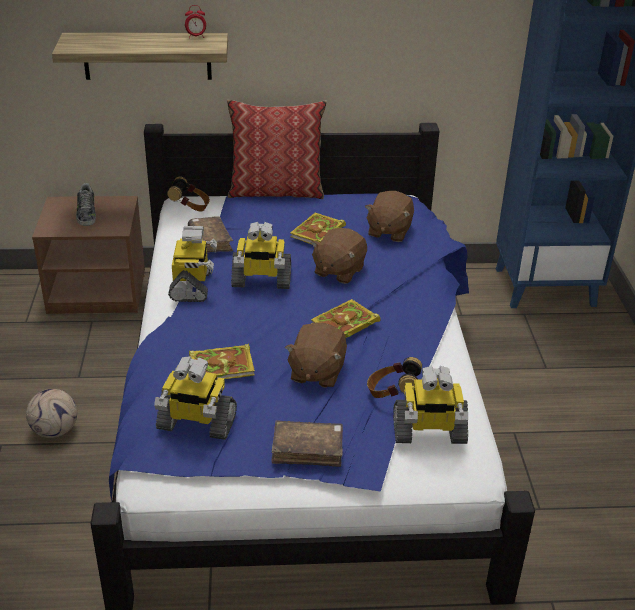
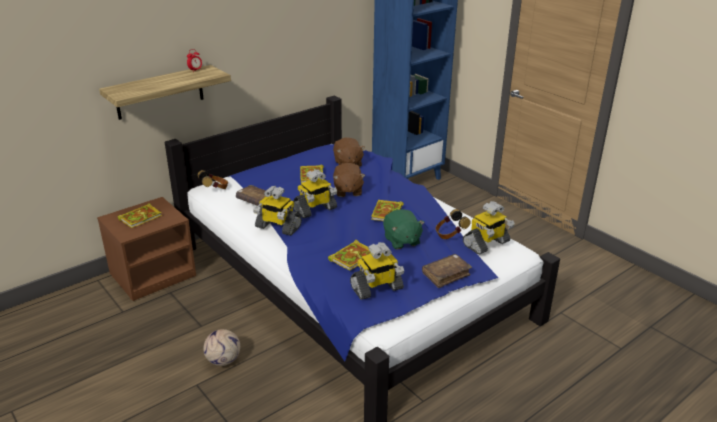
camera: 35 degrees left, 5 degrees down
(86, 213) = (141, 217): shoe -> book
(192, 286) = (277, 227): toy robot -> toy robot turned 150 degrees clockwise
(276, 191) = (257, 164): pillow -> none
(316, 372) = (401, 241): brown plush toy -> green plush toy

